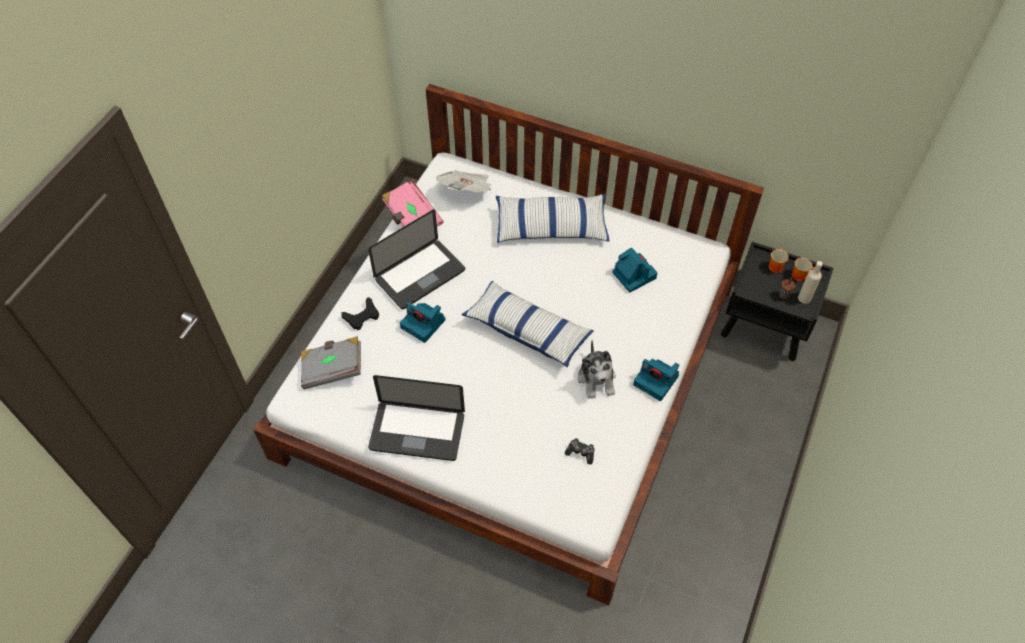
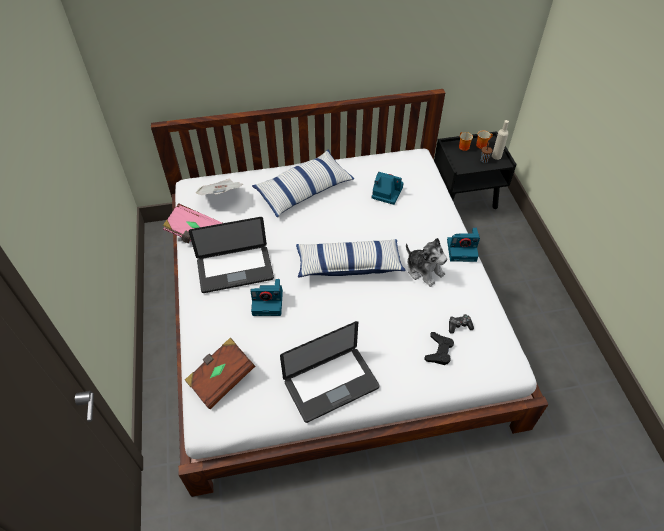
camera: 35 degrees left, 5 degrees down
(332, 369) = (221, 378): grey book -> brown book
(362, 316) = (213, 324): black game controller -> black game controller (439, 351)
(420, 275) = (235, 270): laptop -> laptop turned 60 degrees clockwise

